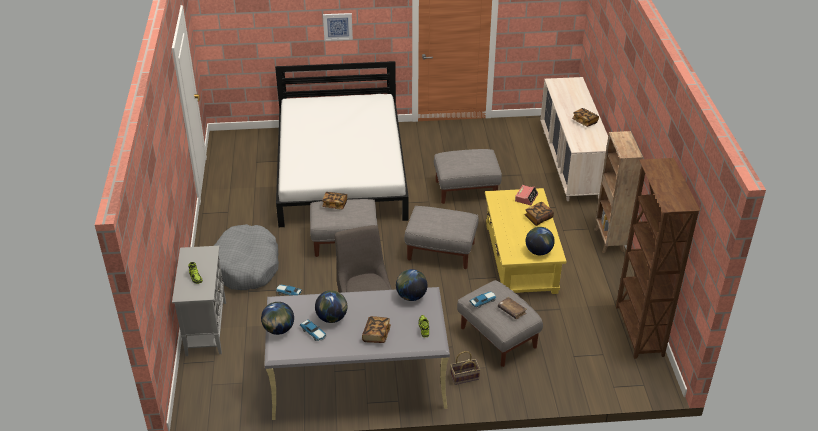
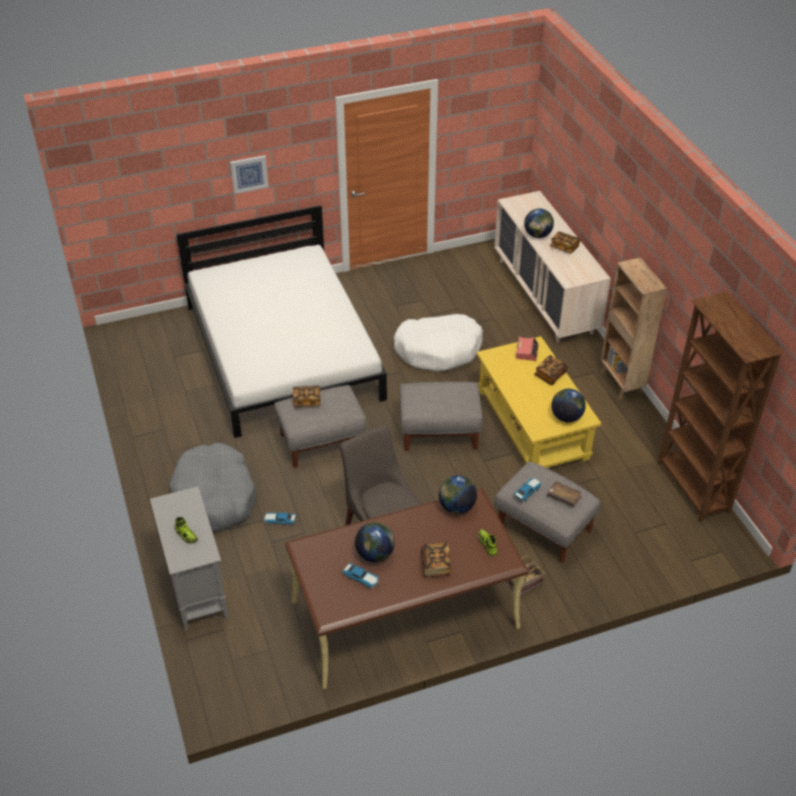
camera: 15 degrees left, 5 degrees up
(279, 329) = (317, 583): globe -> globe (537, 235)
(357, 379) = (404, 615): grey desk -> brown desk
(465, 190) = (438, 349): grey ottoman -> white dog bed

